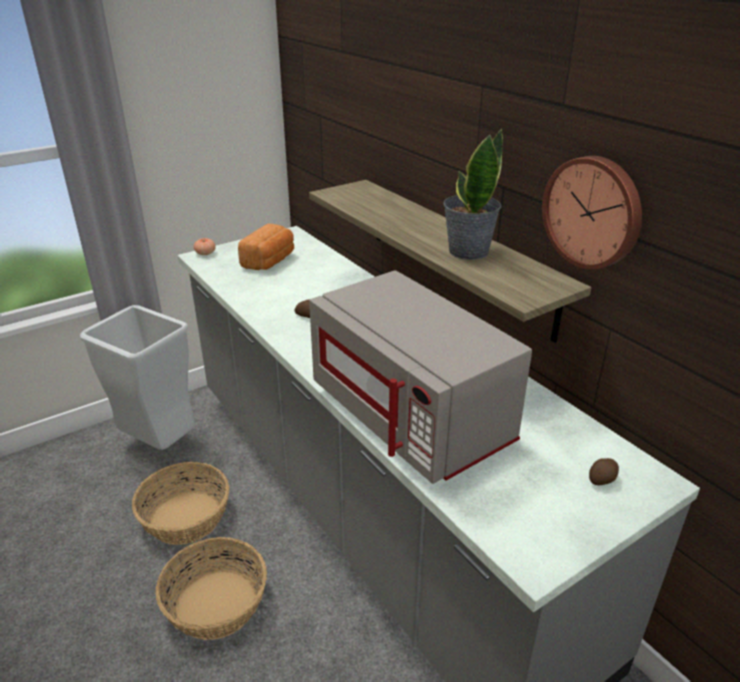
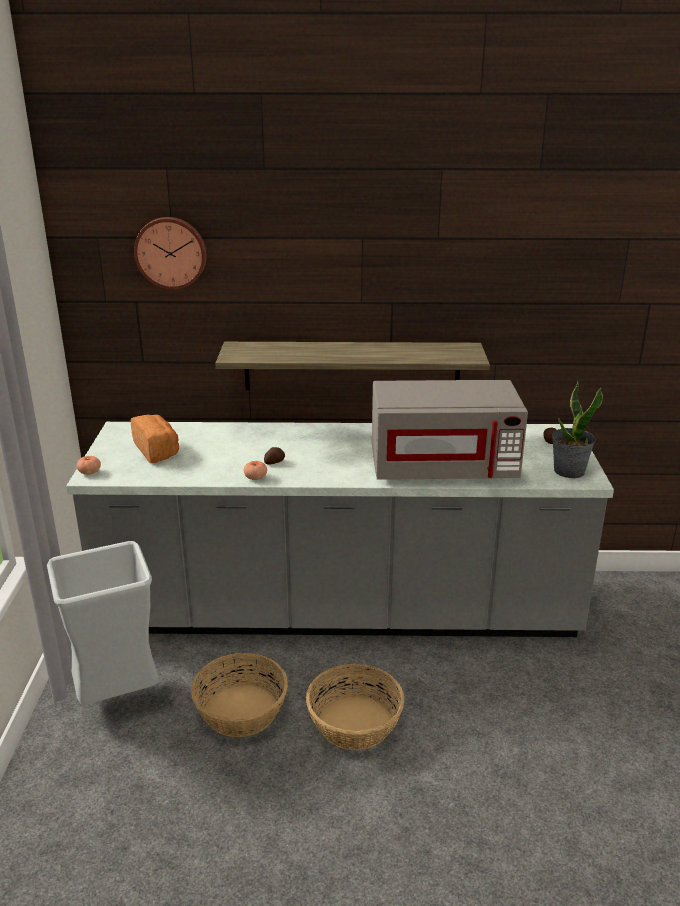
camera: 55 degrees left, 5 degrees down
(267, 319) = (255, 477): none -> tomato
(467, 251) = (397, 352): potted plant -> potted plant (569, 471)
(593, 212) = (475, 296): wall clock -> wall clock (171, 252)

